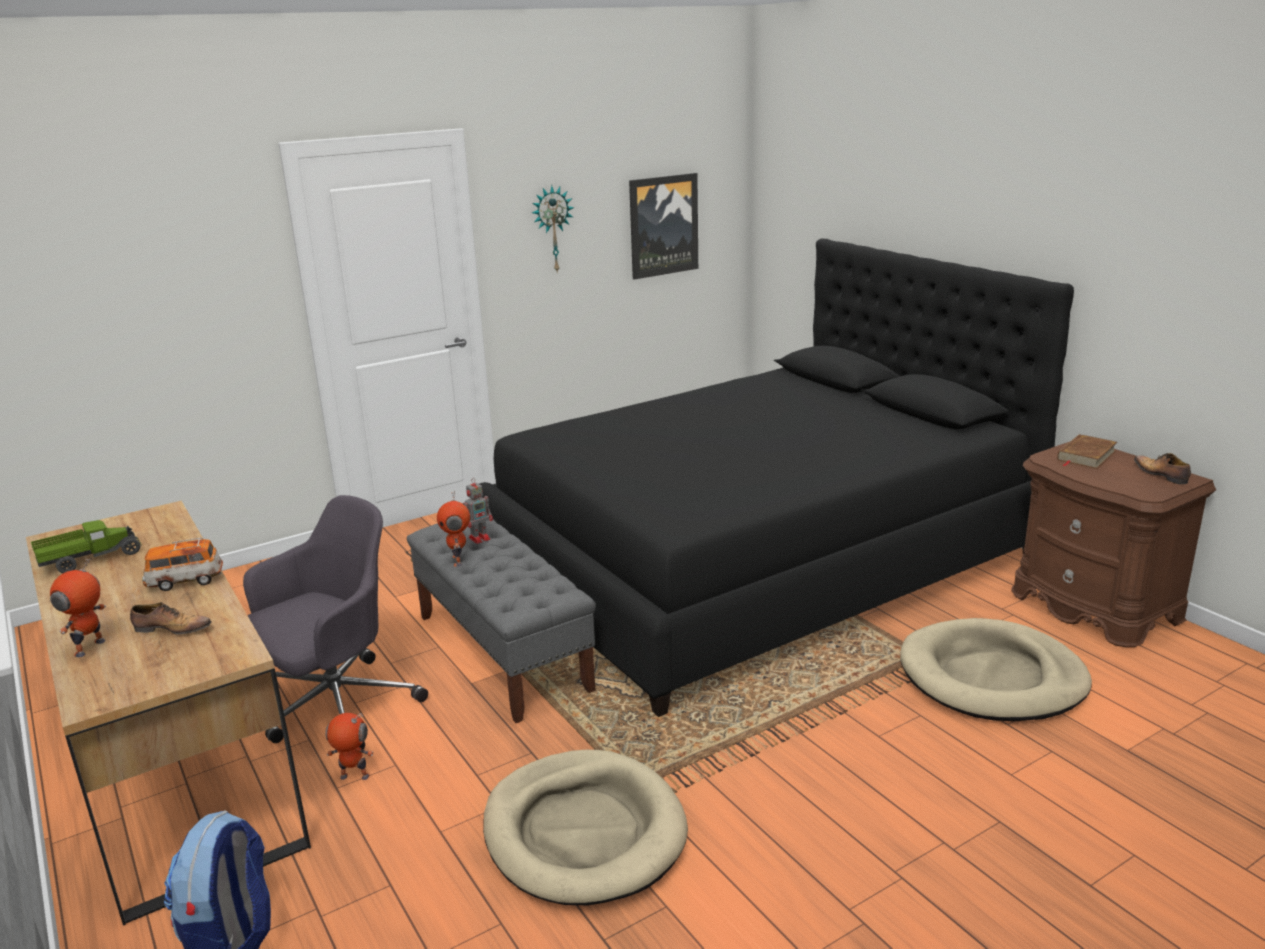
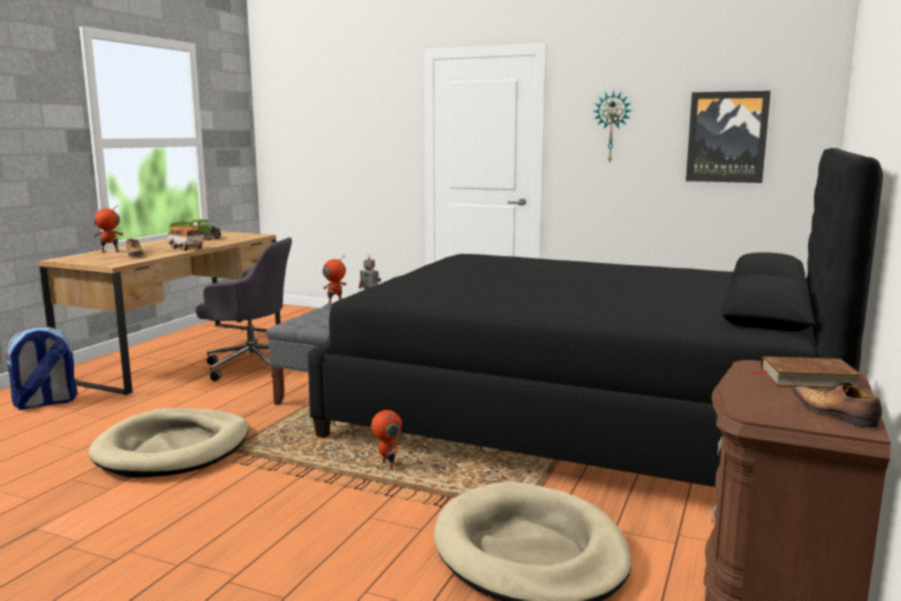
camera: 55 degrees right, 10 degrees down
(354, 777) = (190, 386): toy robot -> toy robot (387, 467)
(1160, 475) = (834, 414): shoe -> shoe turned 60 degrees counterclockwise

